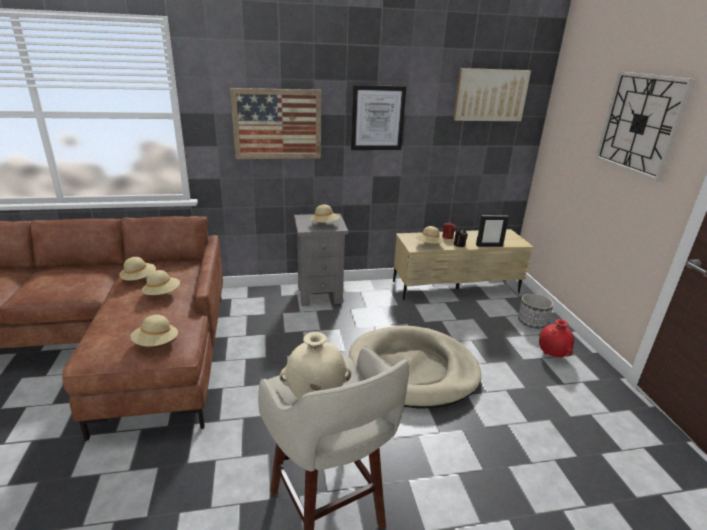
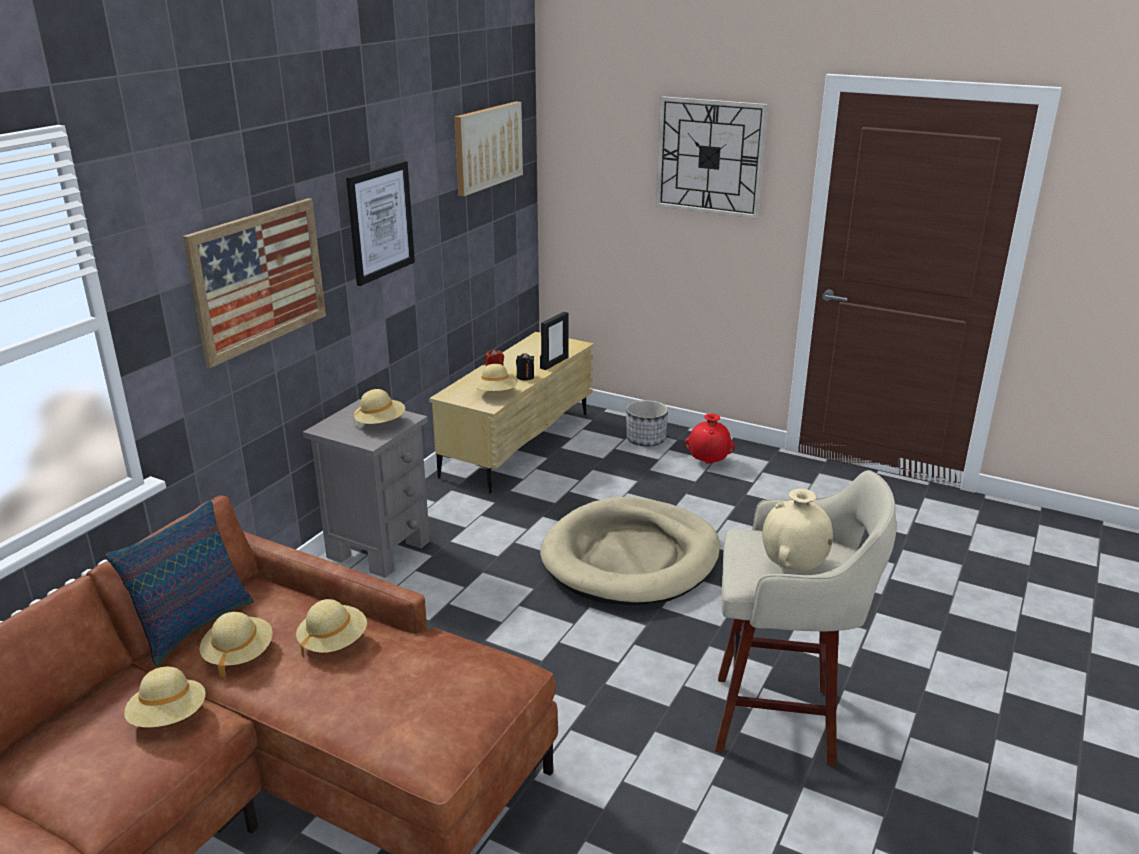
camera: 50 degrees left, 0 degrees up
(153, 263) = (194, 627): none -> blue pillow
(156, 343) = (480, 682): beige hat -> beige hat (169, 717)

